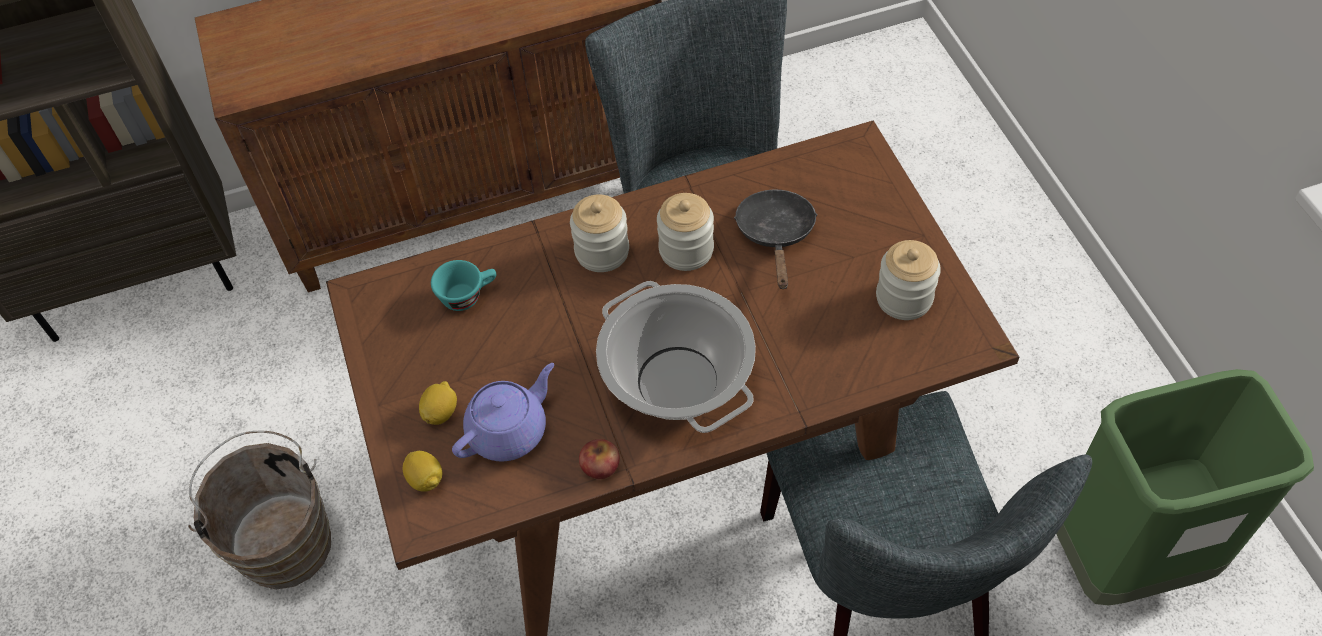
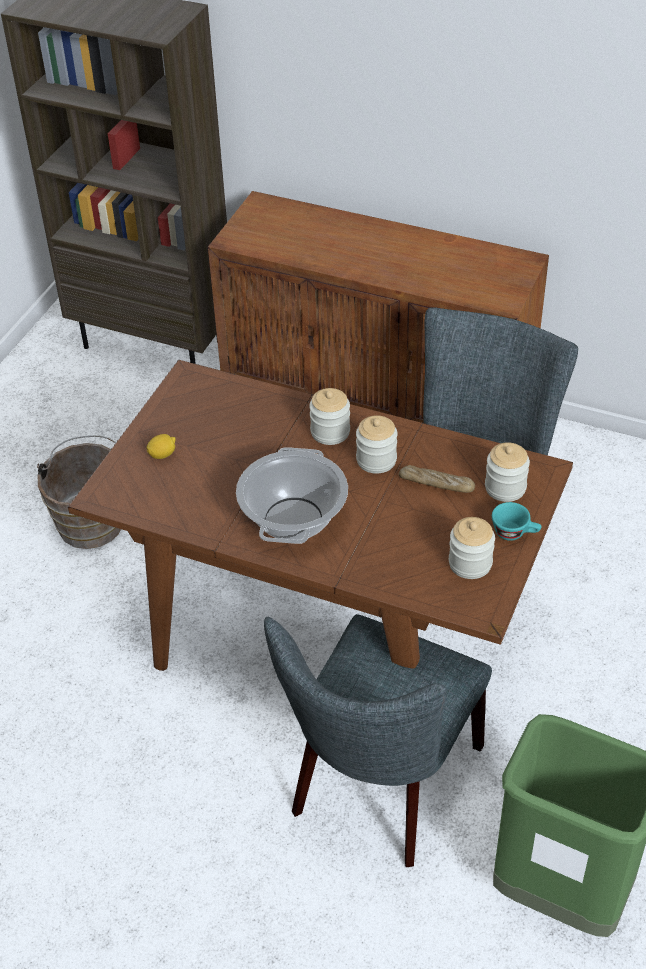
camera: 40 degrees right, 10 degrees down
(425, 479) = (121, 479): lemon -> none
(468, 295) = (237, 409): turquoise cup -> turquoise cup (515, 533)
(509, 430) = (184, 485): purple teapot -> none
(600, 465) = (209, 531): apple -> none
(776, 234) = (436, 484): black frying pan -> bread
(844, 191) = (505, 488): none -> jar

